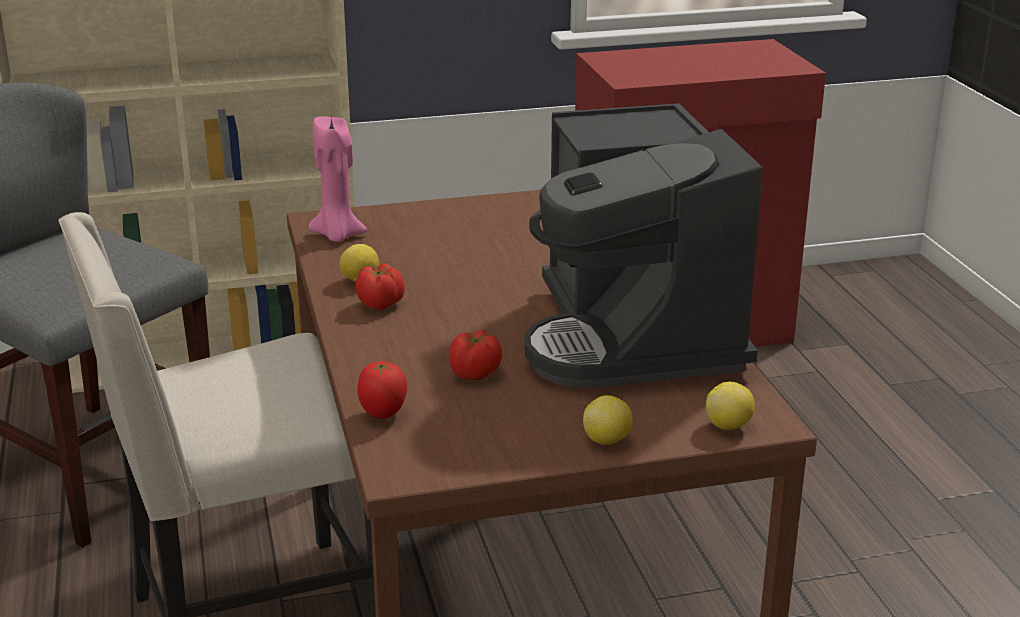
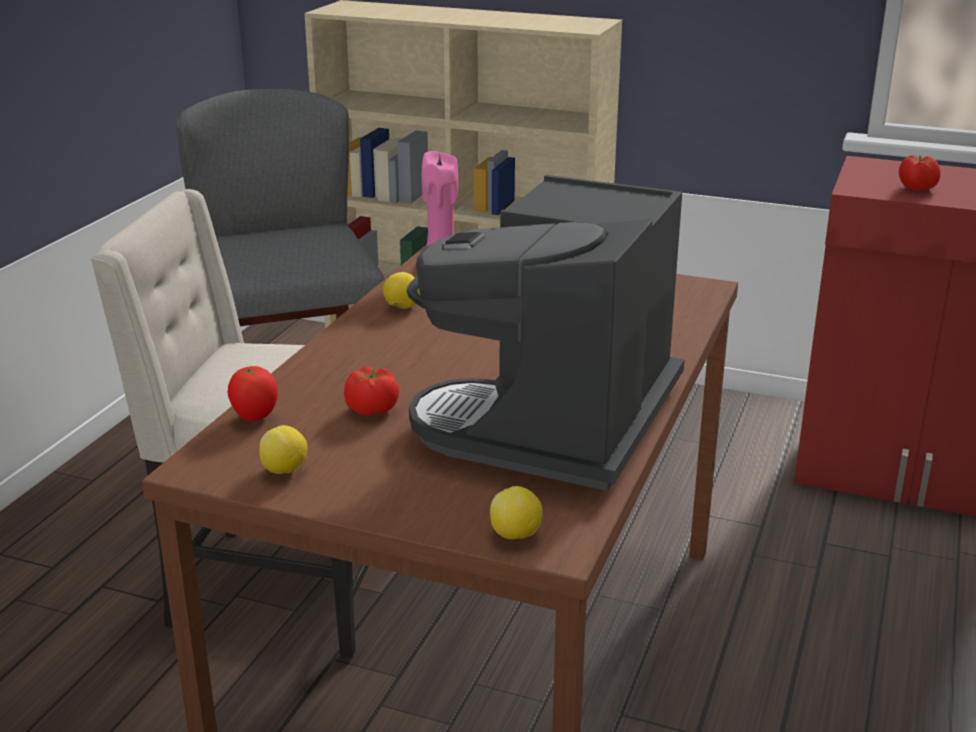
camera: 35 degrees right, 0 degrees up
(381, 304) = (388, 331): tomato -> tomato (917, 188)
(607, 440) = (390, 505): lemon -> lemon (285, 471)

